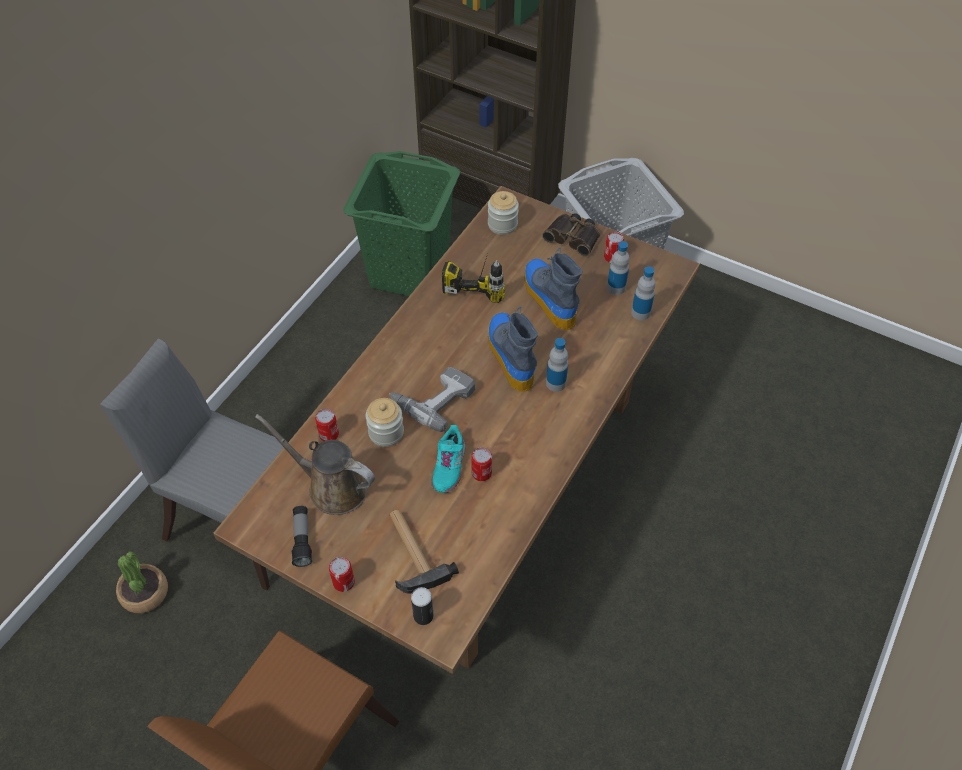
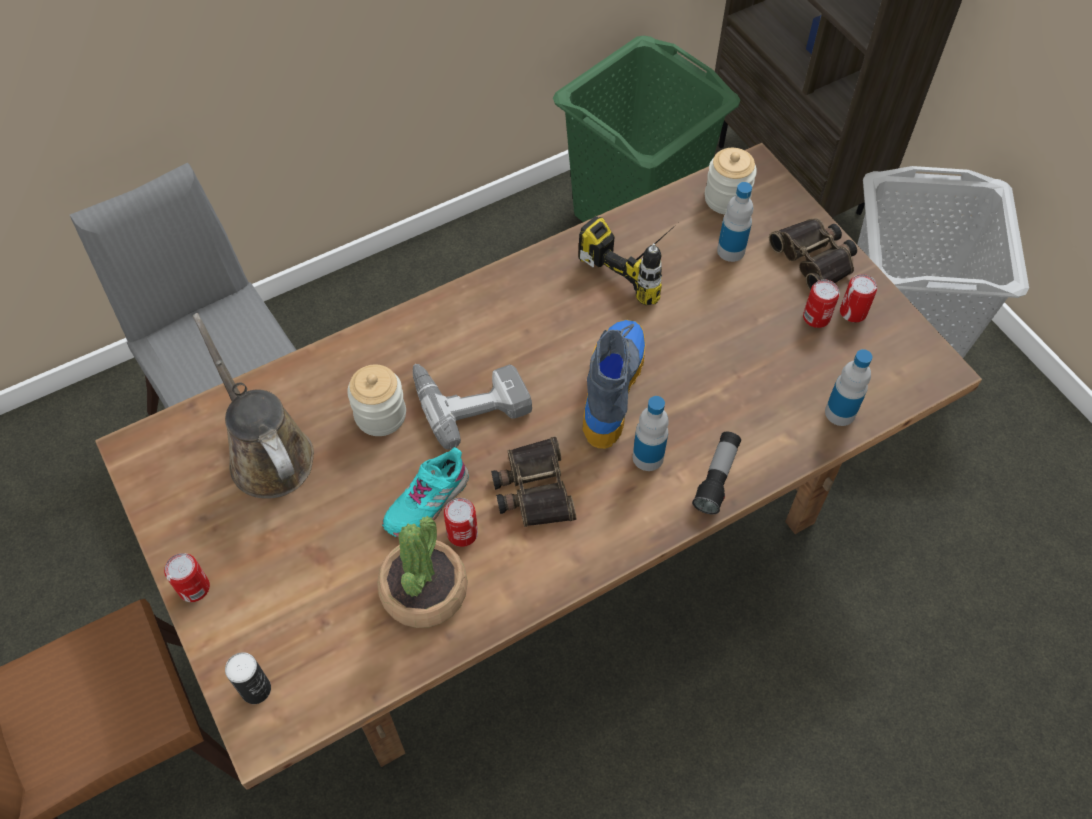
camera: 30 degrees right, 5 degrees up
(145, 593) = (92, 466): potted plant -> potted plant (424, 590)
(302, 540) = (185, 504): flashlight -> flashlight (717, 478)
(329, 434) = (310, 382): can -> can (816, 317)
(412, 552) = (302, 594): hammer -> none
(504, 430) = (533, 489): none -> binoculars
(548, 298) = (720, 330): boot -> none
(616, 288) = (828, 359): bottle -> bottle (731, 250)

